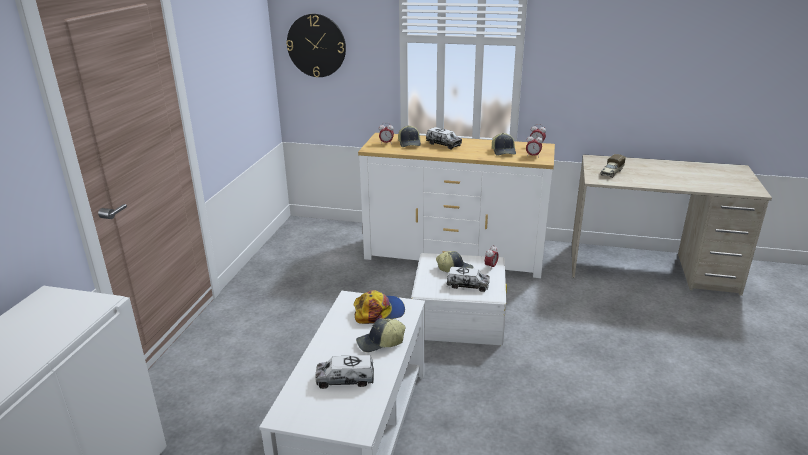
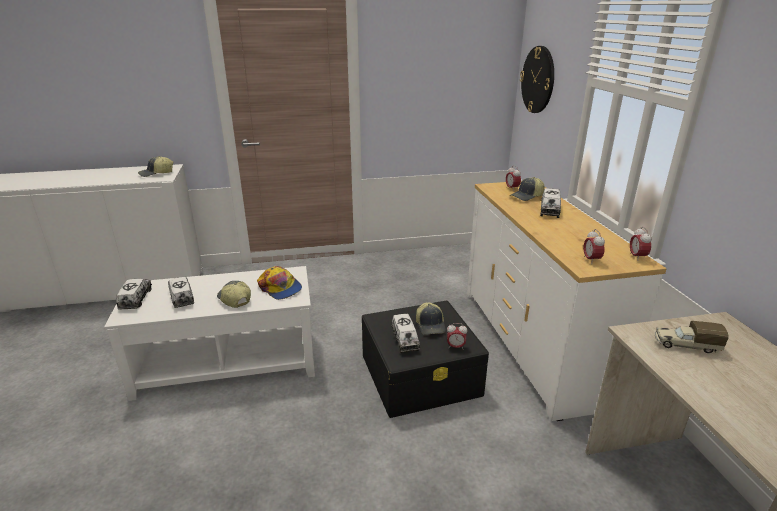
camera: 65 degrees right, 0 degrees up
(319, 418) = (136, 299): none -> toy truck
(459, 315) = (421, 374): white storage box -> black storage box
(504, 151) = (578, 242): cap -> cap (156, 174)

